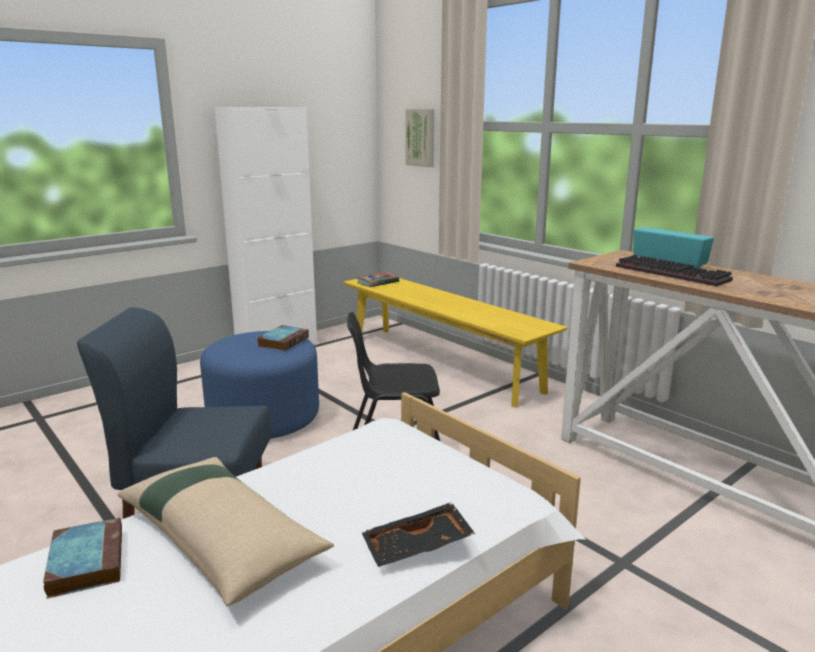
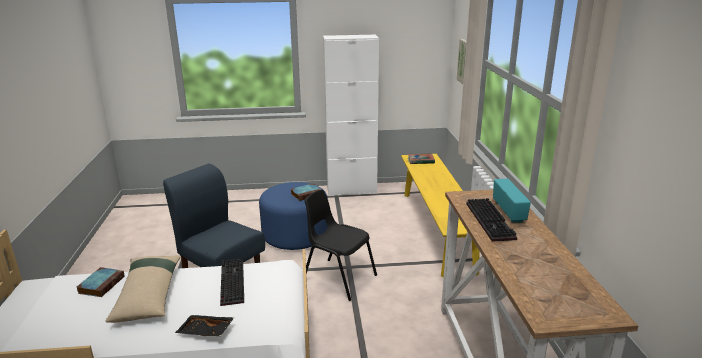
camera: 35 degrees right, 5 degrees up
(346, 469) = (231, 282): none -> keyboard

